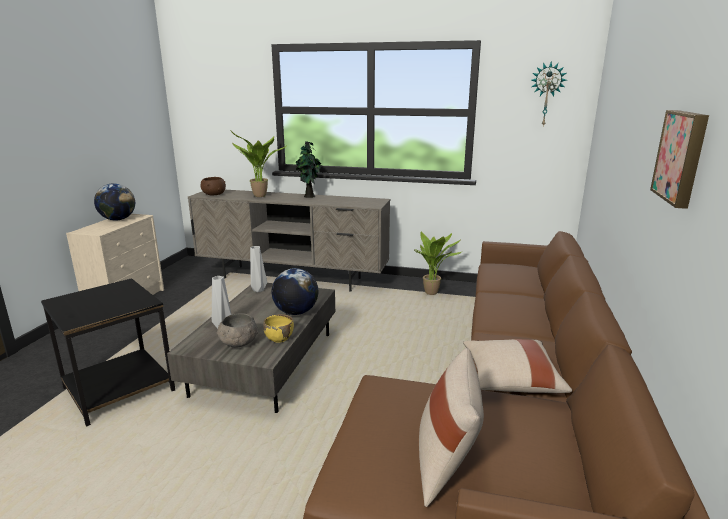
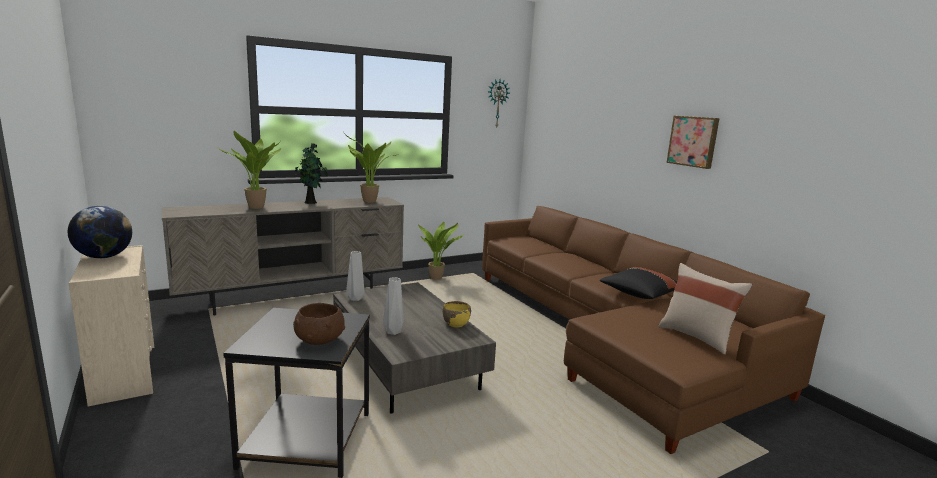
camera: 45 degrees left, 5 degrees down
(214, 194) = (192, 212): brown bowl -> brown bowl (319, 340)
(238, 343) = (434, 337): grey bowl -> none
(296, 312) = (426, 304): globe -> none
(356, 202) = (369, 202): none -> potted plant
(511, 380) = (639, 294): beige pillow -> black pillow

